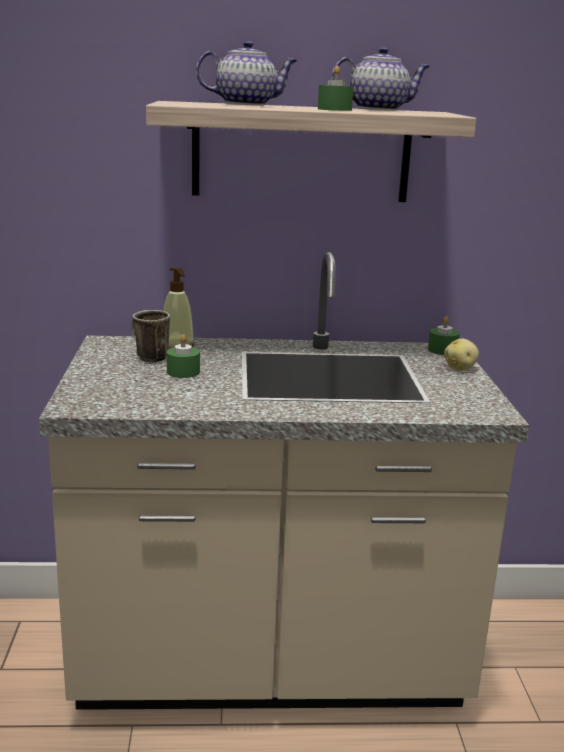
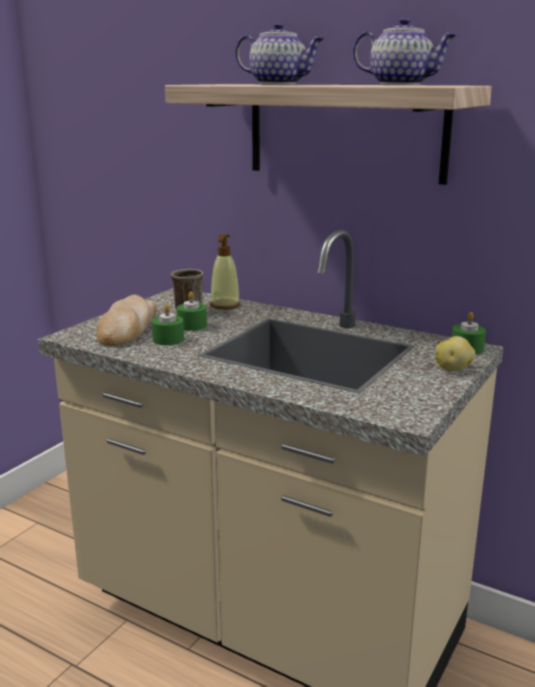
camera: 35 degrees right, 0 degrees up
(119, 386) = (127, 327): none -> bread
(334, 109) = (332, 84): green candle -> green candle (168, 339)

